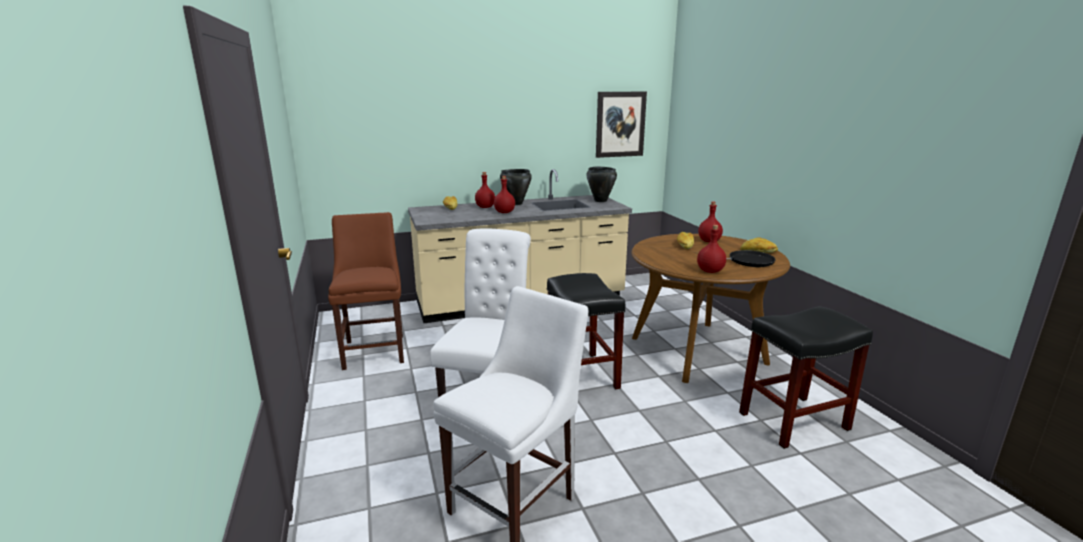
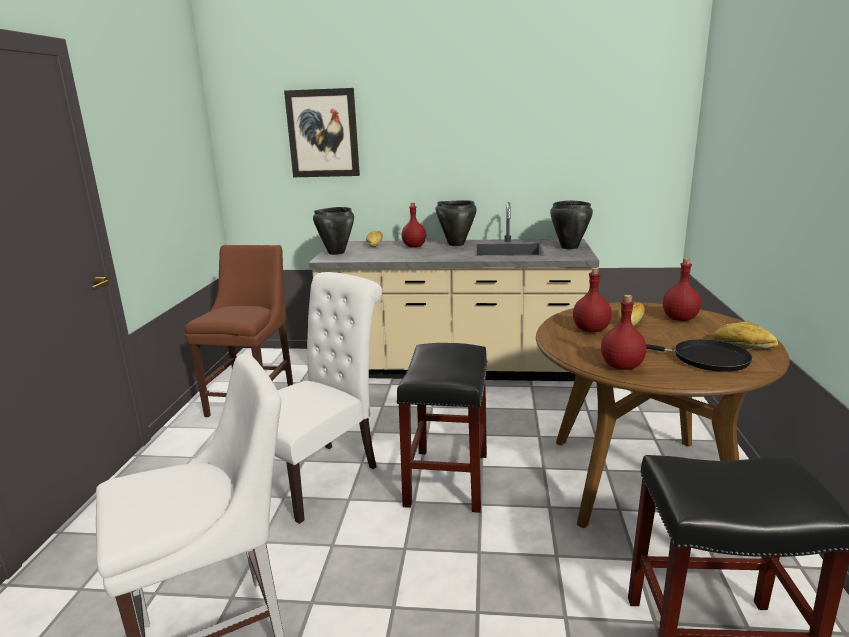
camera: 25 degrees right, 0 degrees up
(427, 216) = (336, 253): none -> black cooking pot
(504, 212) = (426, 254): red bottle -> red bottle (591, 330)
(620, 124) = (615, 143): picture -> picture (323, 133)

